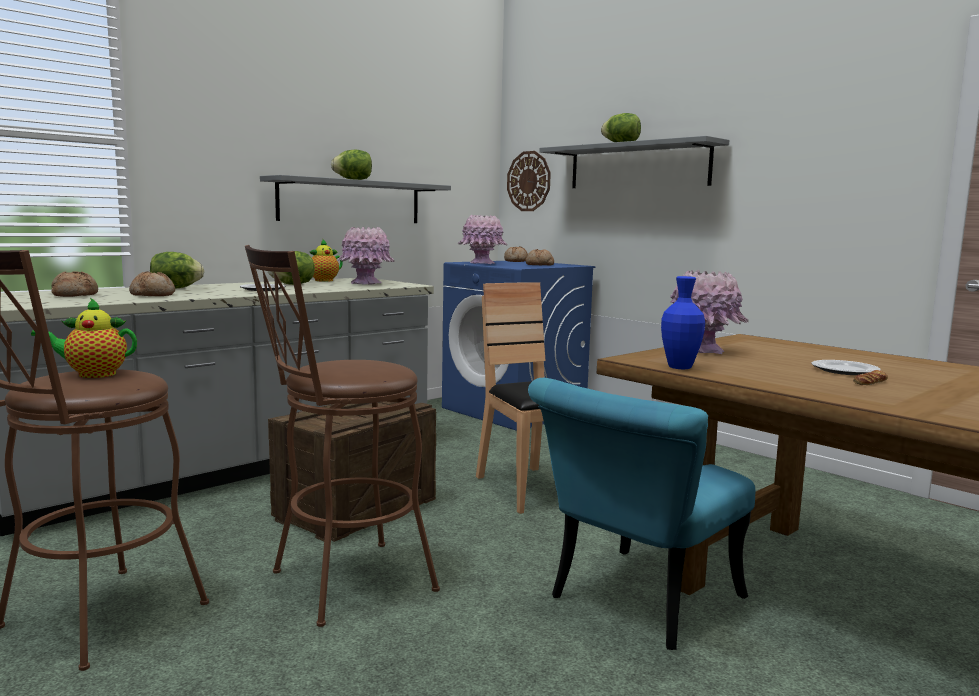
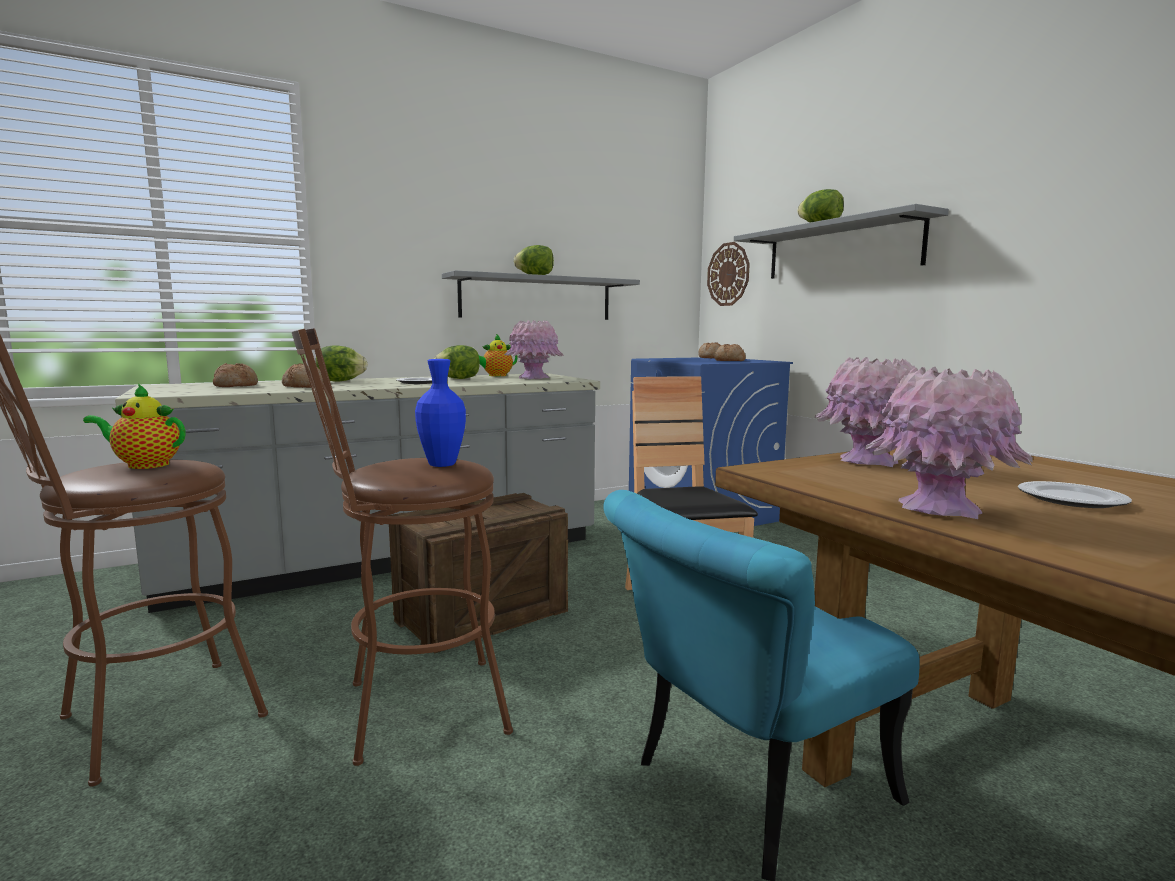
camera: 15 degrees right, 0 degrees up
(482, 263) = (668, 359): pink vase -> pink vase (940, 509)
(679, 367) = (816, 484): blue vase -> blue vase (442, 464)
(870, 382) = (1108, 522): bread -> none

